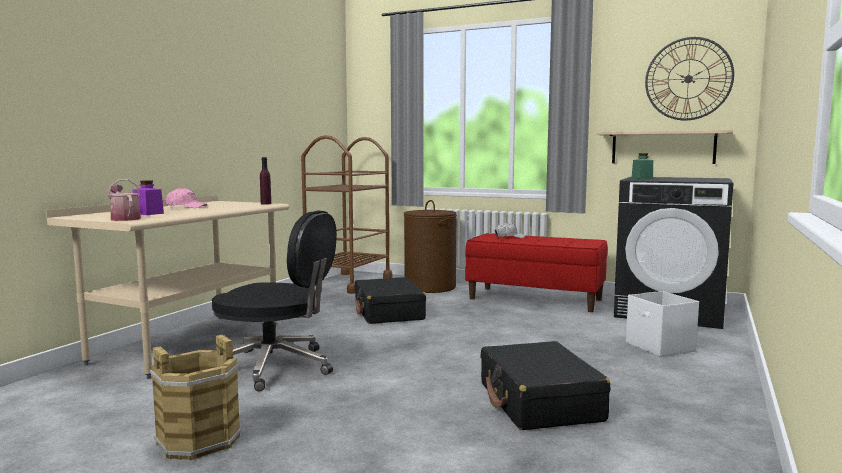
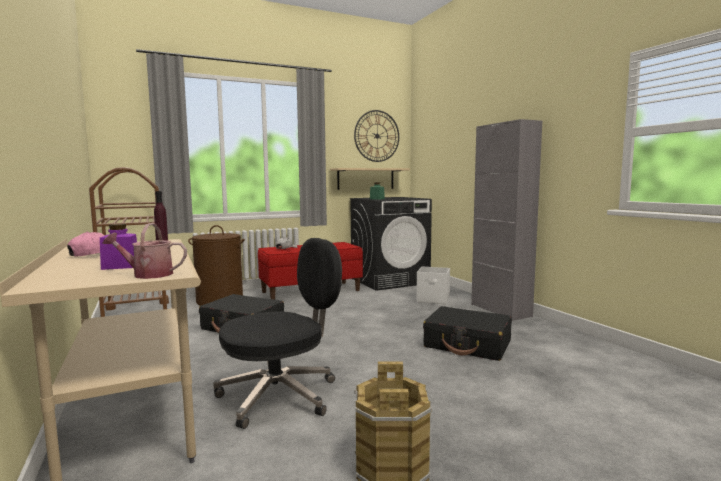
camera: 50 degrees left, 0 degrees up
(726, 390) = (500, 310): none -> grey cabinet

